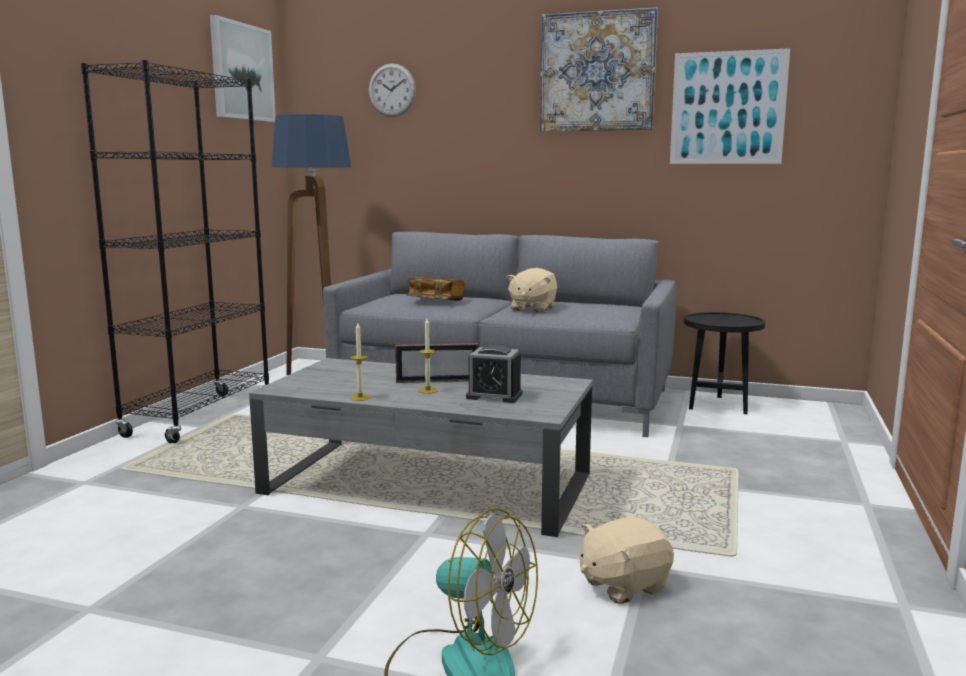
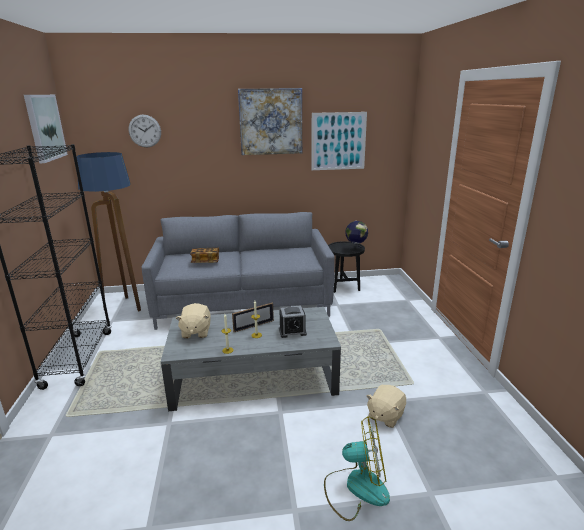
camera: 25 degrees left, 10 degrees up
(532, 308) = (262, 260): beige plush toy -> beige plush toy (195, 332)
(743, 322) = (356, 249): none -> globe

